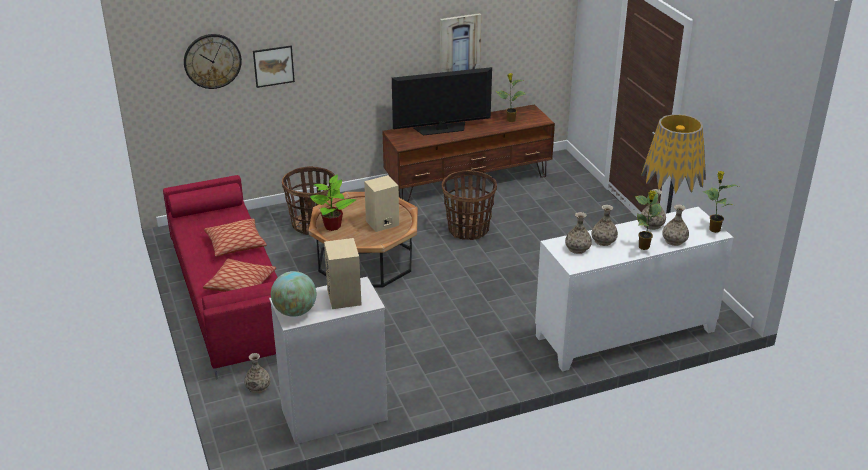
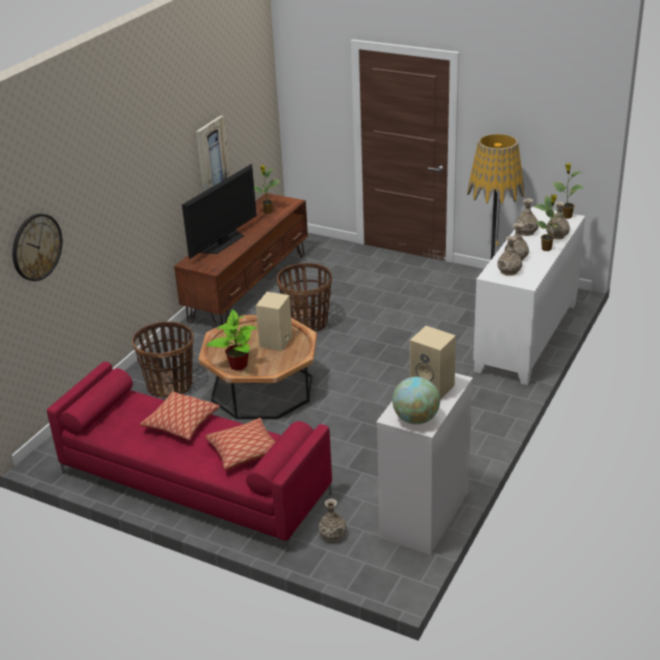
camera: 40 degrees left, 0 degrees up
(273, 66) = (85, 231): picture -> none

